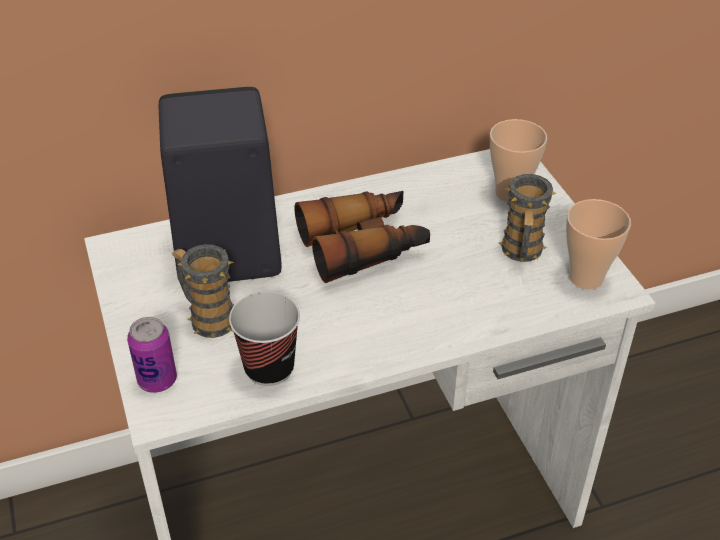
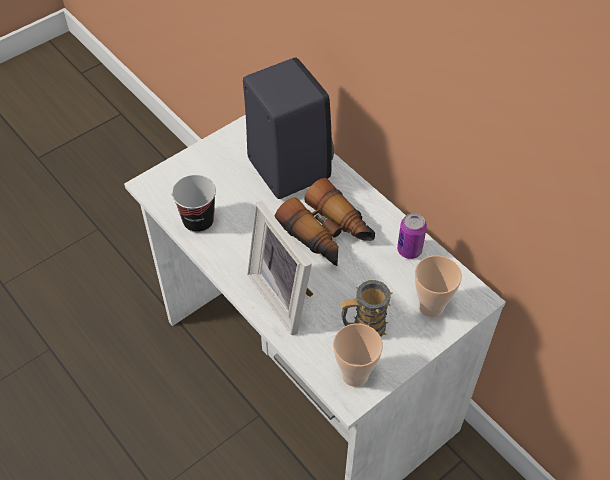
camera: 70 degrees right, 10 degrees up
(157, 380) = (172, 175): can -> can (409, 250)
(207, 317) = (228, 178): mug -> none
(445, 308) = (285, 296): none -> picture frame

